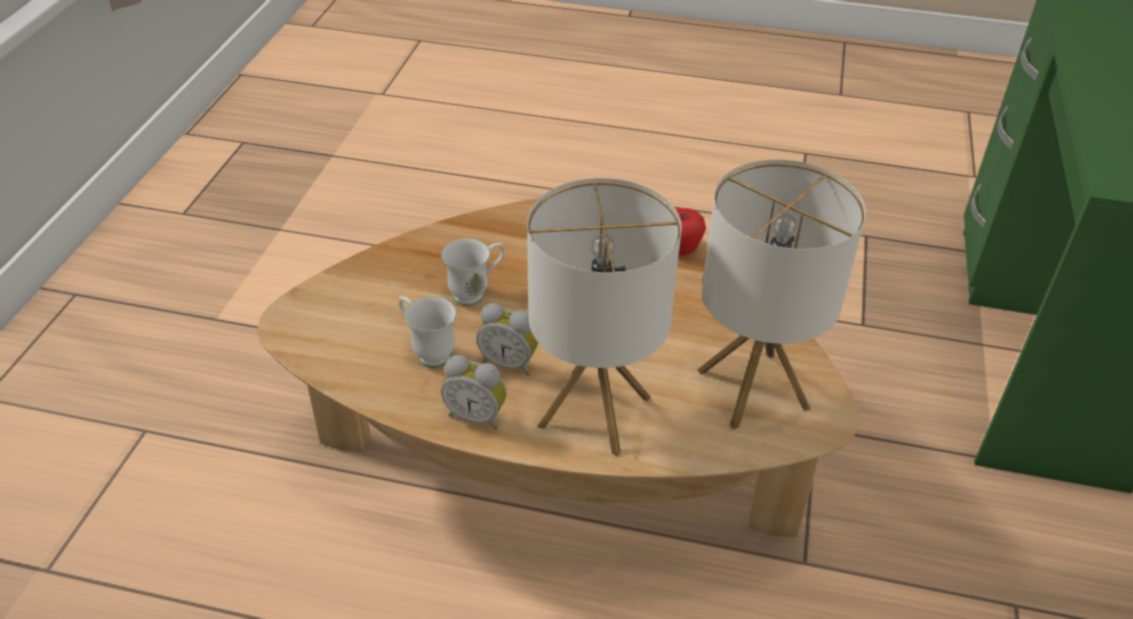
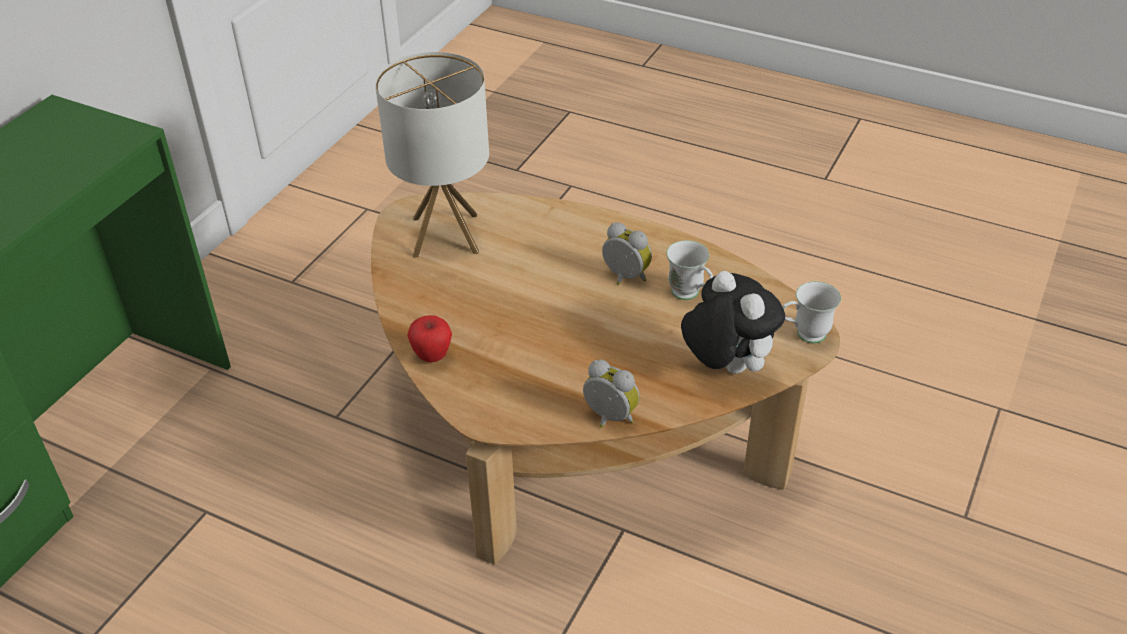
camera: 165 degrees left, 0 degrees up
(384, 279) = (725, 367): none -> plush toy
(476, 293) = (640, 340): white mug -> white mug (804, 335)
(477, 415) = (657, 245): alarm clock -> alarm clock (608, 419)
(594, 412) = (570, 236): table lamp -> none

